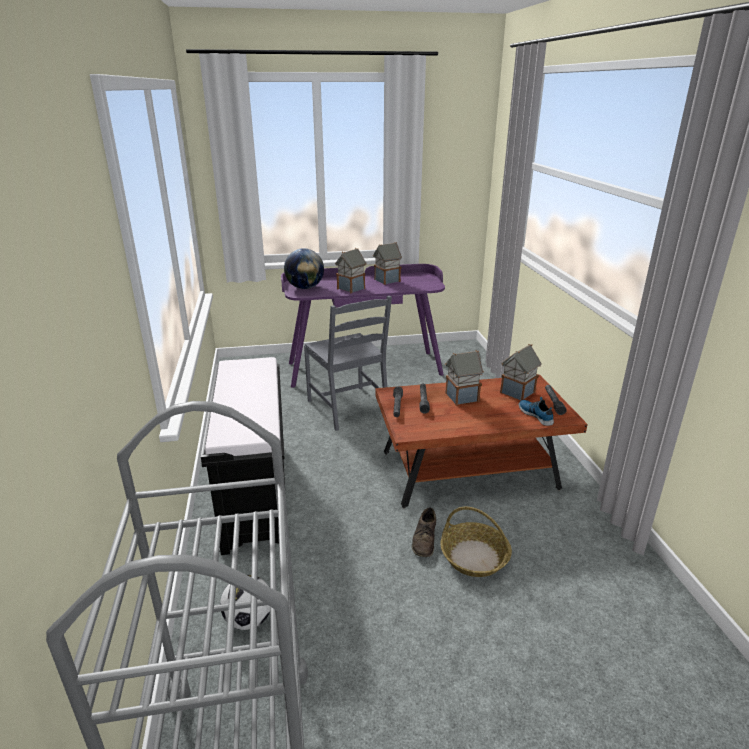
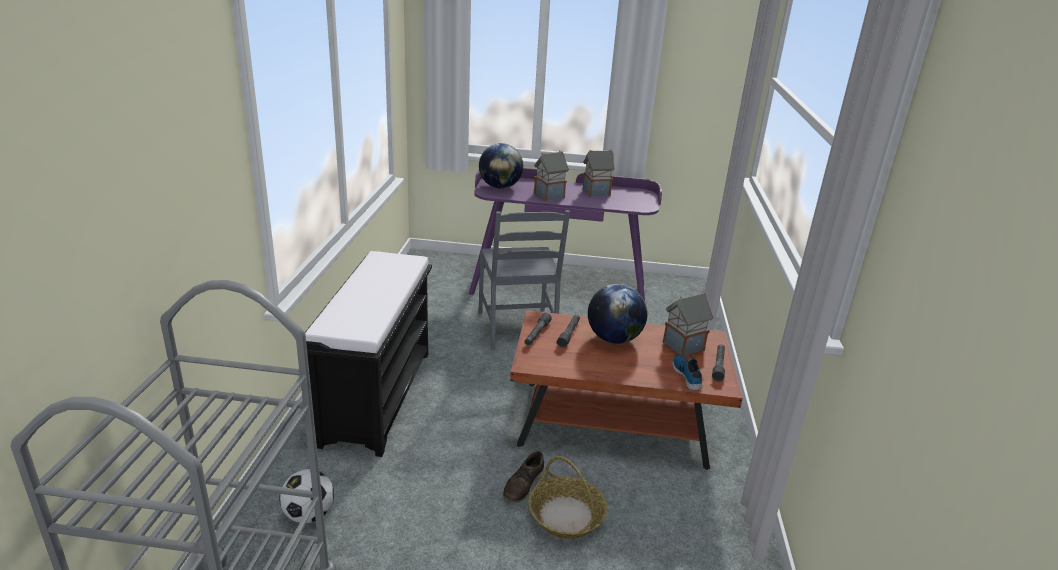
camera: 15 degrees right, 0 degrees up
(461, 397) = (614, 339): toy house -> globe

